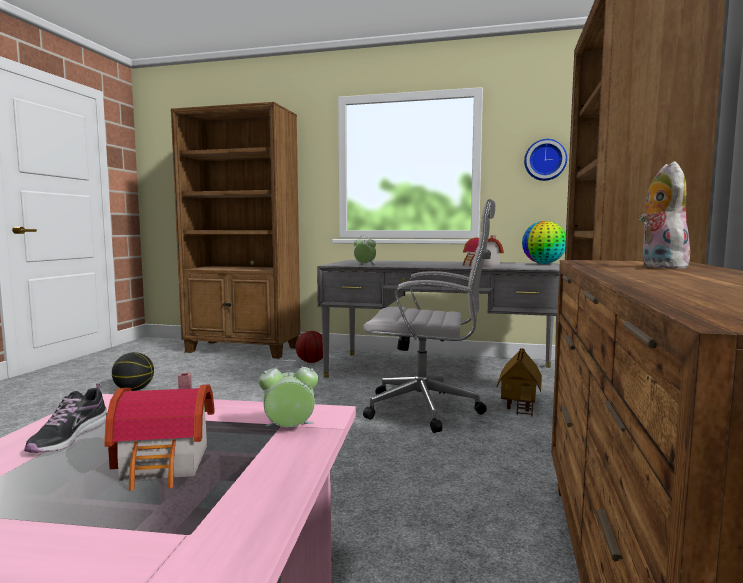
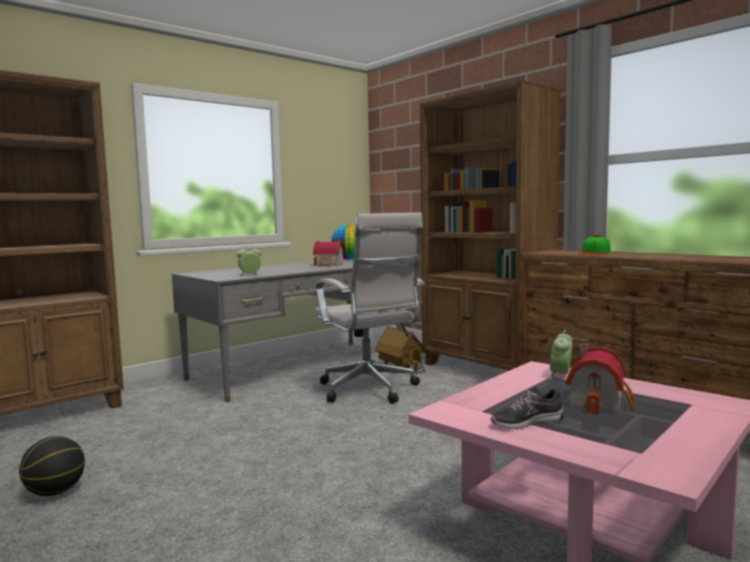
camera: 55 degrees left, 0 degrees up
(68, 437) = (526, 422): shoe -> shoe turned 120 degrees clockwise
(311, 362) = (169, 396): basketball -> none
(428, 410) = (370, 390): white office chair -> white office chair turned 105 degrees clockwise
(545, 160) = (326, 172): wall clock -> none
(659, 267) = (594, 253): plush toy -> cap

